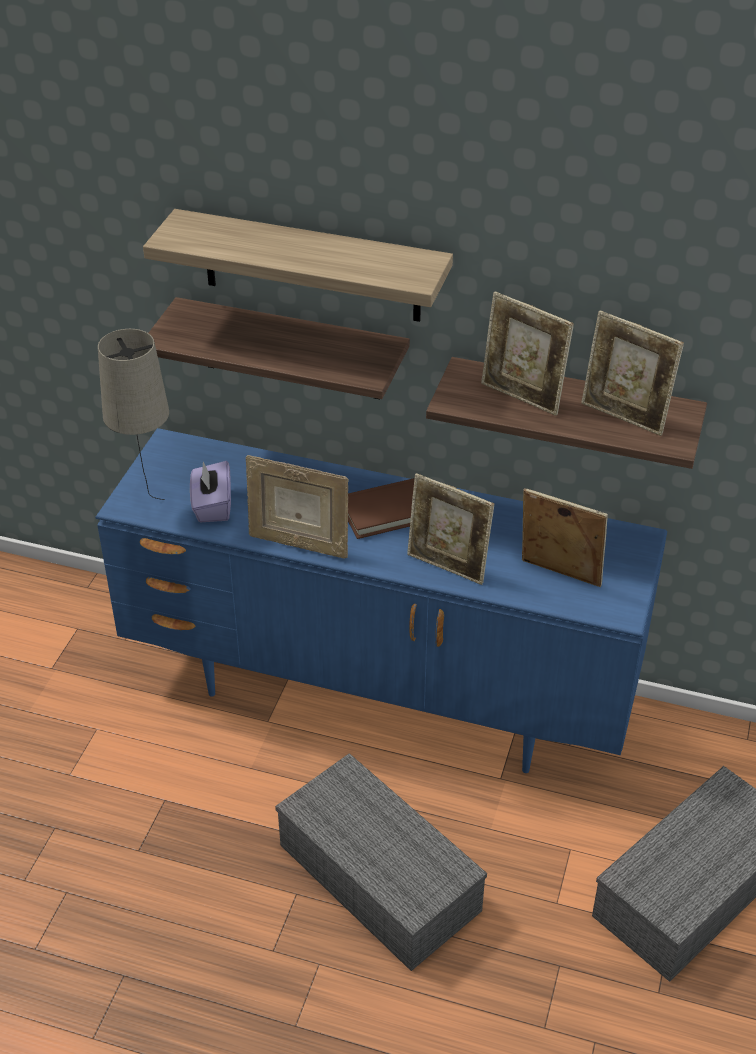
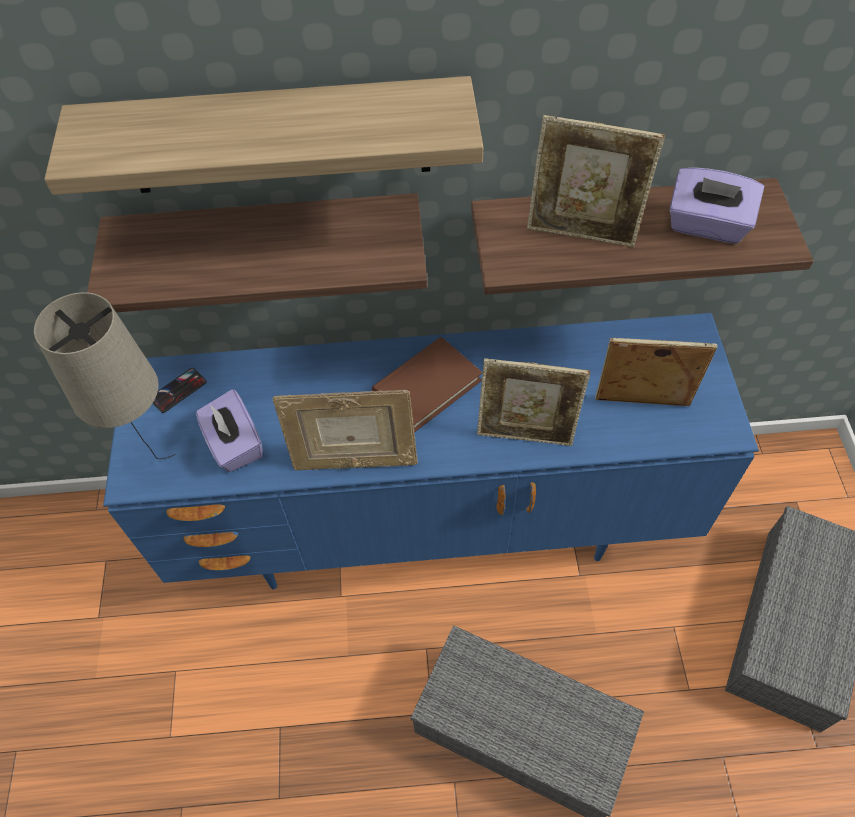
camera: 20 degrees left, 15 degrees up
(187, 459) = (178, 390): none -> phone
(624, 417) = (706, 225): picture frame -> purple tissue box

